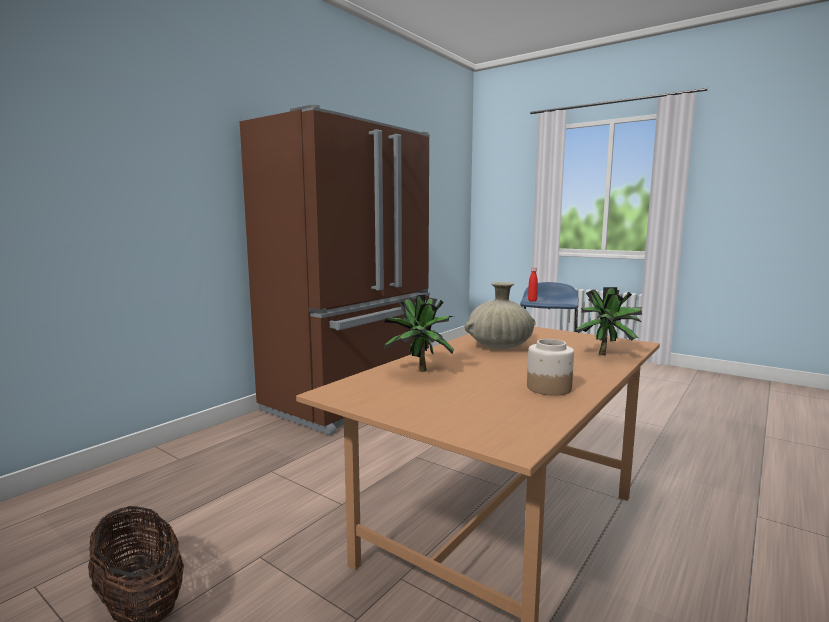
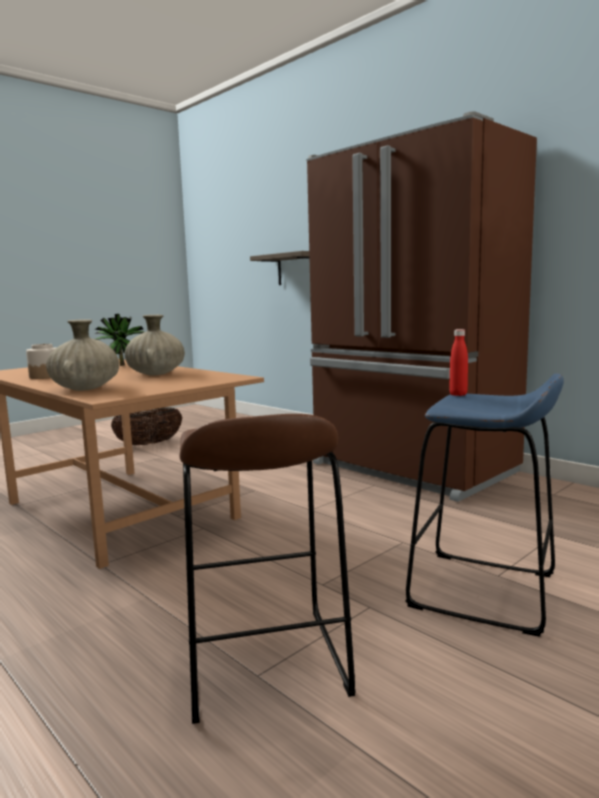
camera: 100 degrees right, 0 degrees up
(100, 220) = (297, 269): none -> shelf
(607, 354) = (86, 389): potted plant -> beige vase
(654, 426) = (263, 661): none -> brown stool

